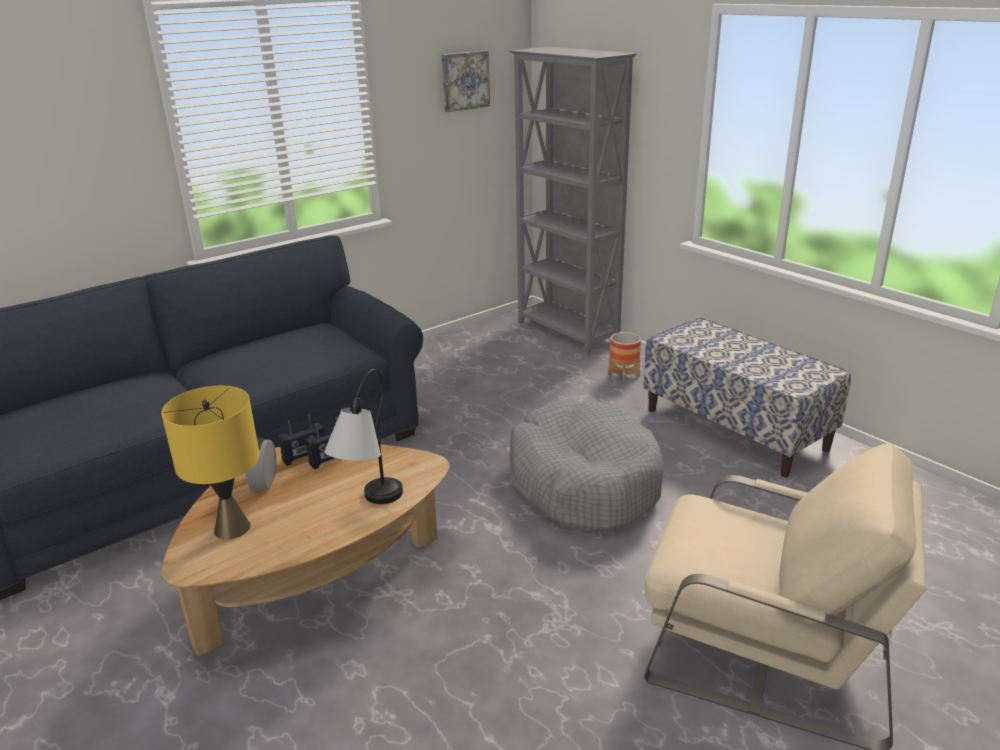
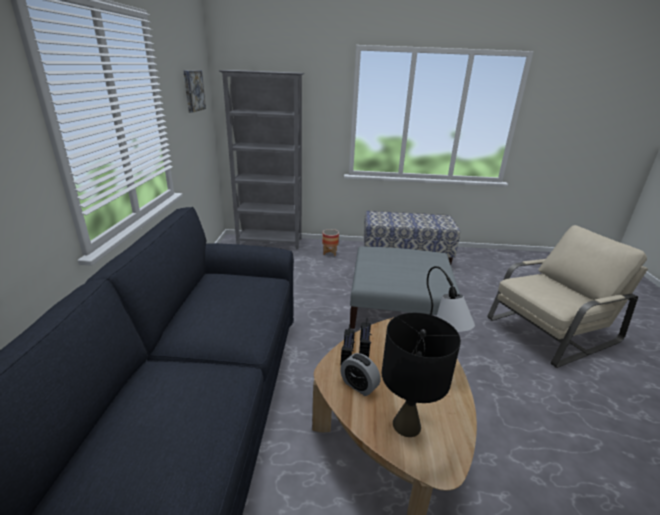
camera: 50 degrees left, 0 degrees up
(232, 528) = (406, 424): yellow table lamp -> black table lamp
(584, 482) = (400, 305): grey dog bed -> grey ottoman

